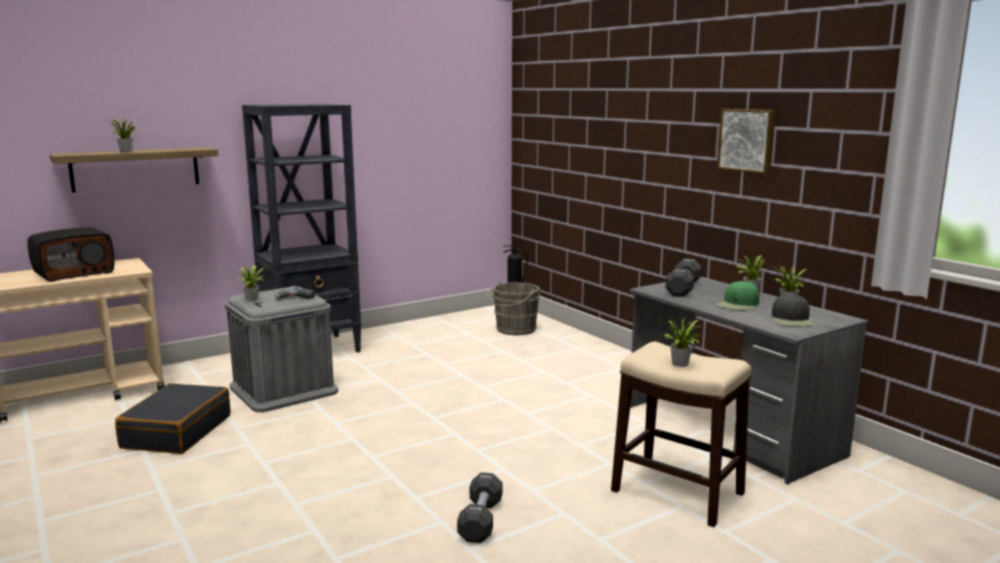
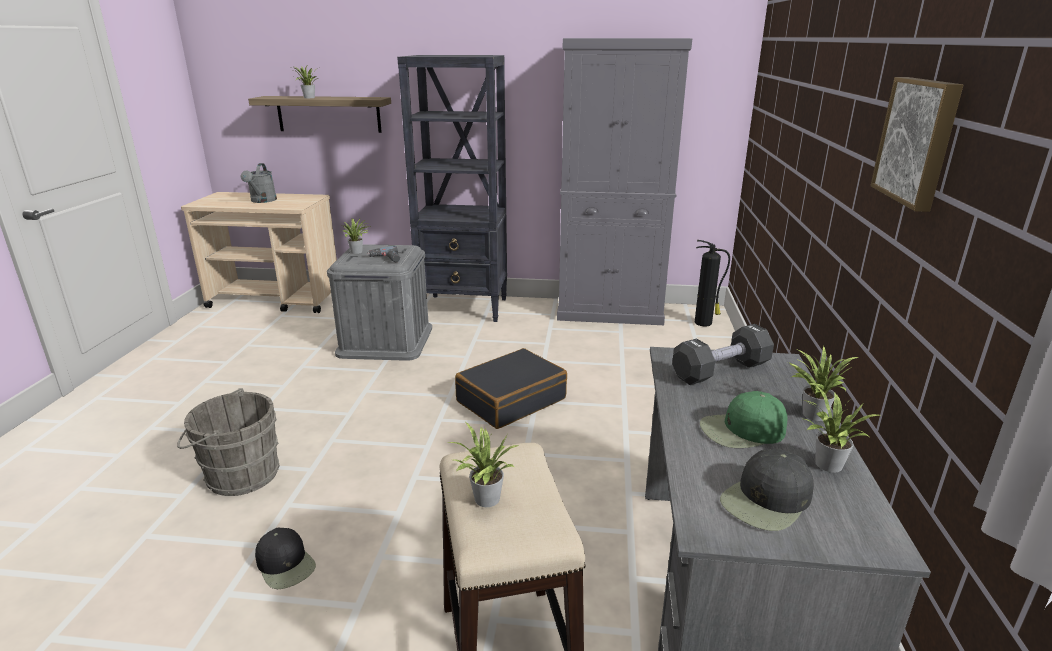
camera: 40 degrees right, 10 degrees up
(74, 273) = (262, 201): radio -> grey watering can
(176, 431) = (266, 354): black suitcase -> black suitcase (511, 400)
(439, 324) = (610, 312): none -> grey cabinet
(481, 520) = (286, 564): black dumbbell -> black cap
(514, 330) = (673, 342): grey bucket -> grey bucket (238, 475)

